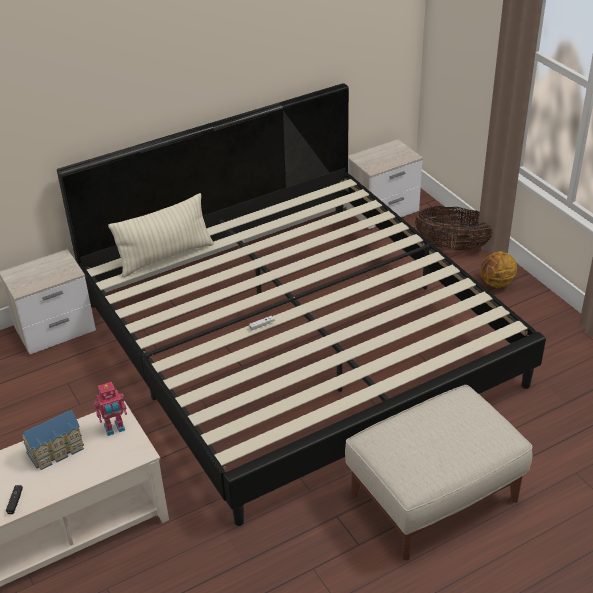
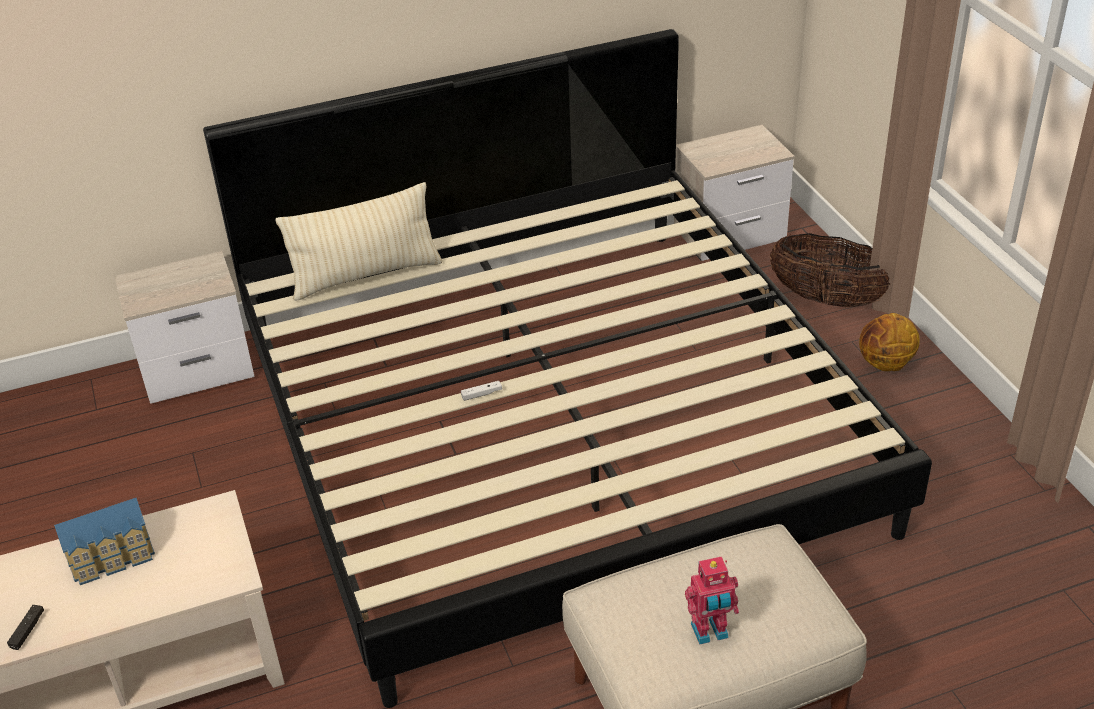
camera: 10 degrees right, 0 degrees up
(115, 428) = (208, 533): toy robot -> toy robot (710, 633)

